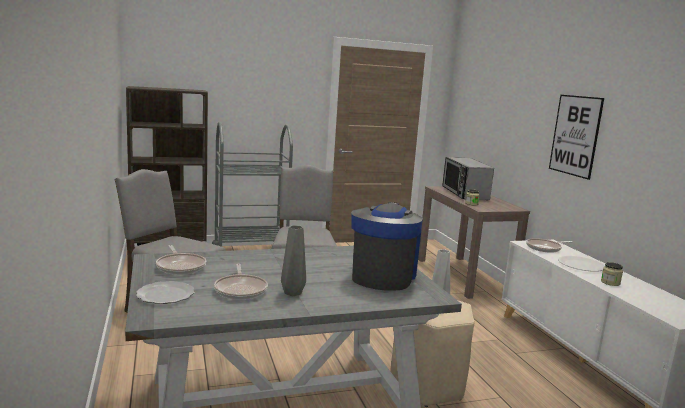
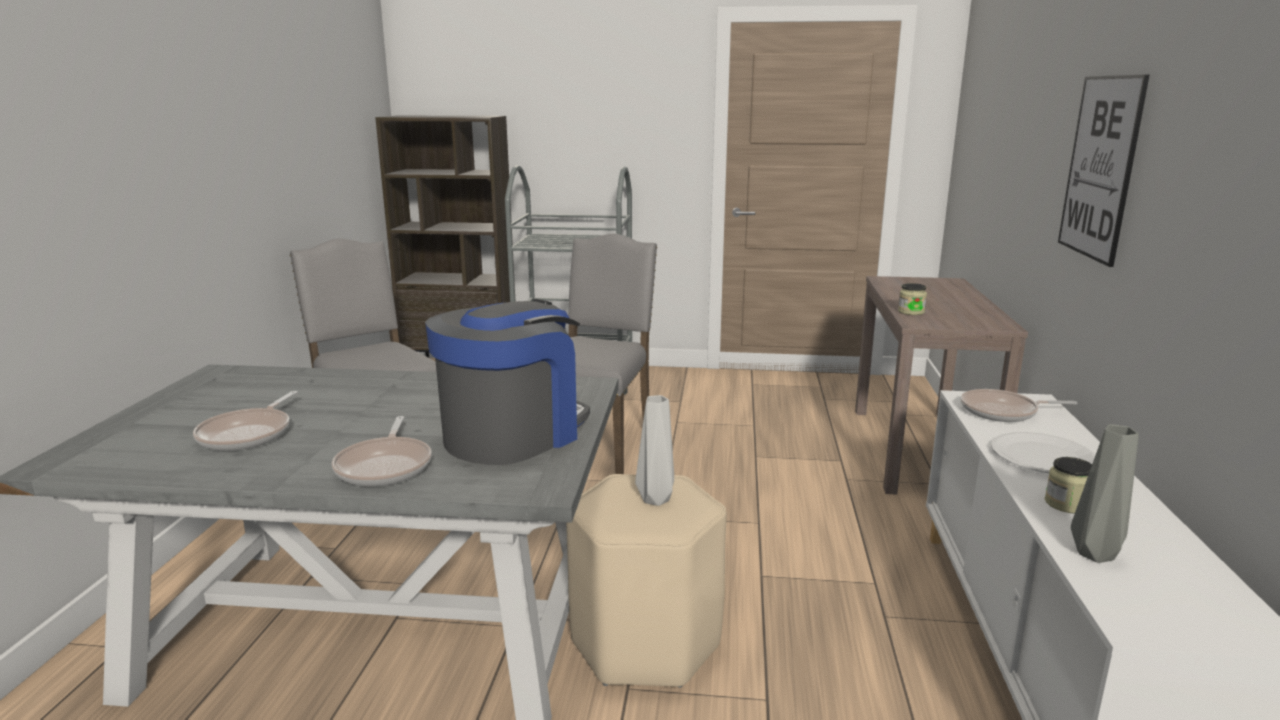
camera: 25 degrees right, 5 degrees up
(165, 294) = (137, 429): plate -> none
(180, 266) = (233, 388): frying pan -> frying pan (385, 466)
(293, 293) = (313, 449): grey vase -> grey vase (1097, 555)
(464, 193) = (928, 292): microwave -> none

